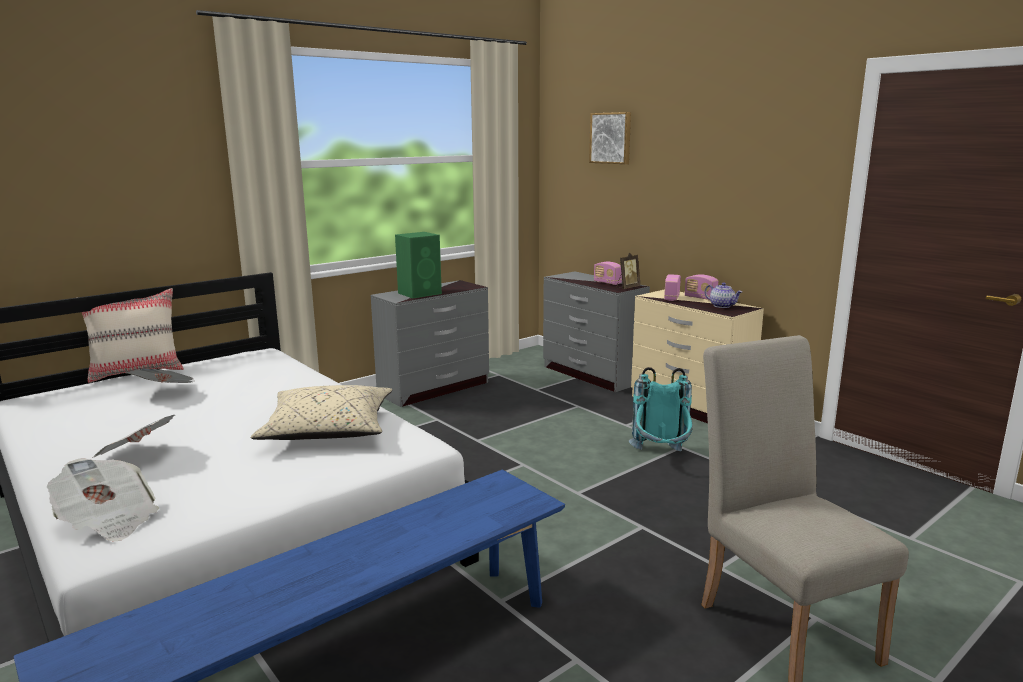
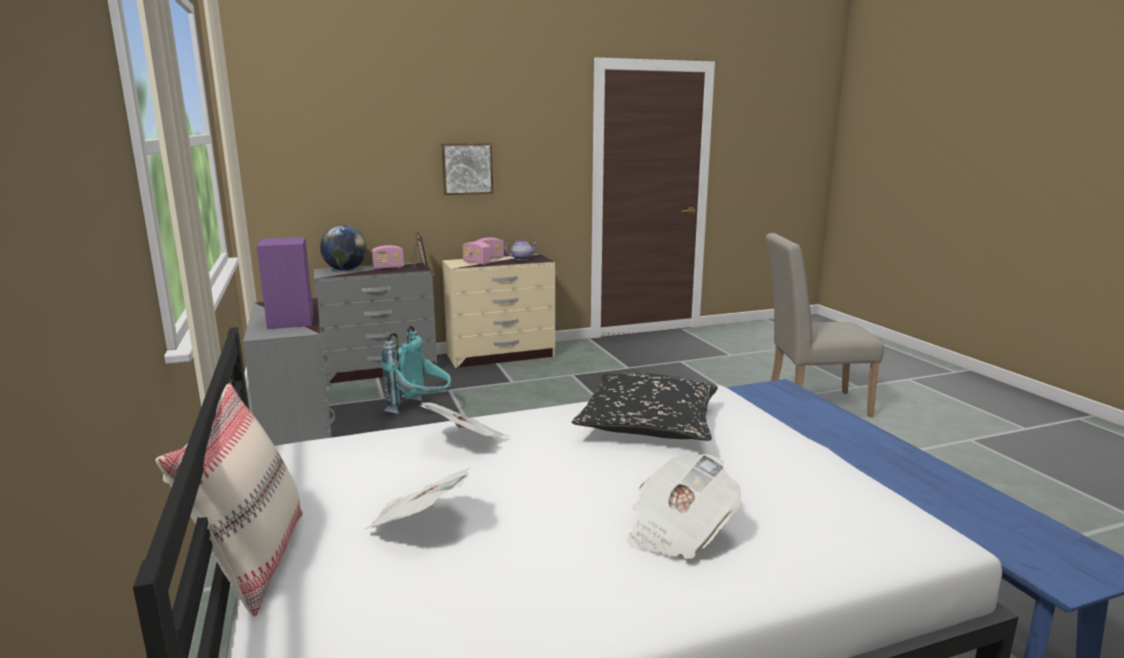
camera: 70 degrees left, 0 degrees up
(108, 521) = (863, 537): newspaper -> newspaper (466, 442)
(328, 430) = (649, 424): beige pillow -> black pillow
(420, 293) = (291, 321): green speaker -> purple speaker
(582, 277) = (345, 270): none -> globe
(611, 138) = (345, 114): picture -> picture (467, 168)
(661, 457) = (584, 384): turquoise backpack -> turquoise backpack (421, 410)

